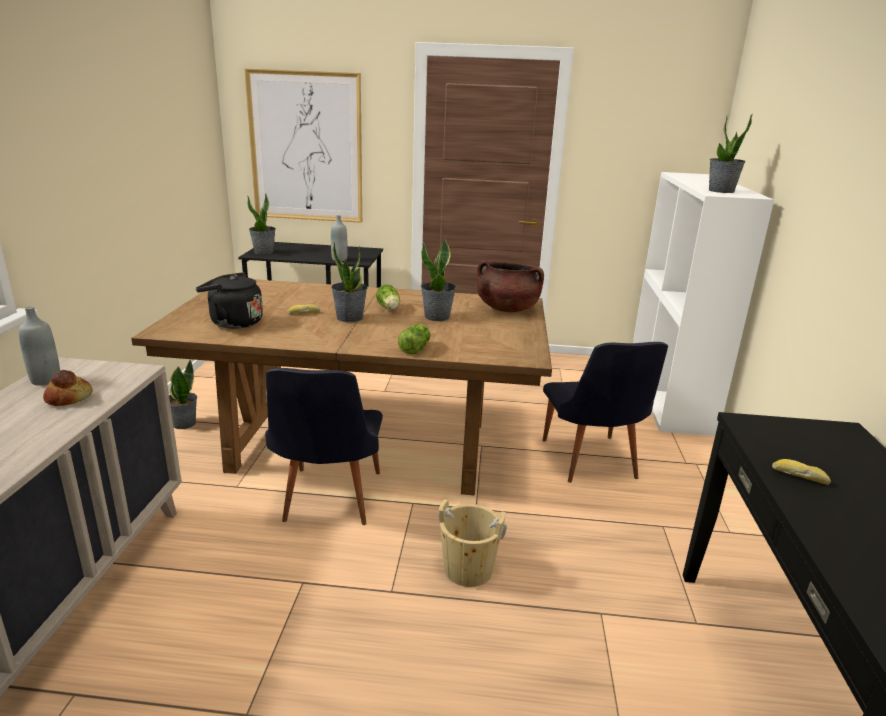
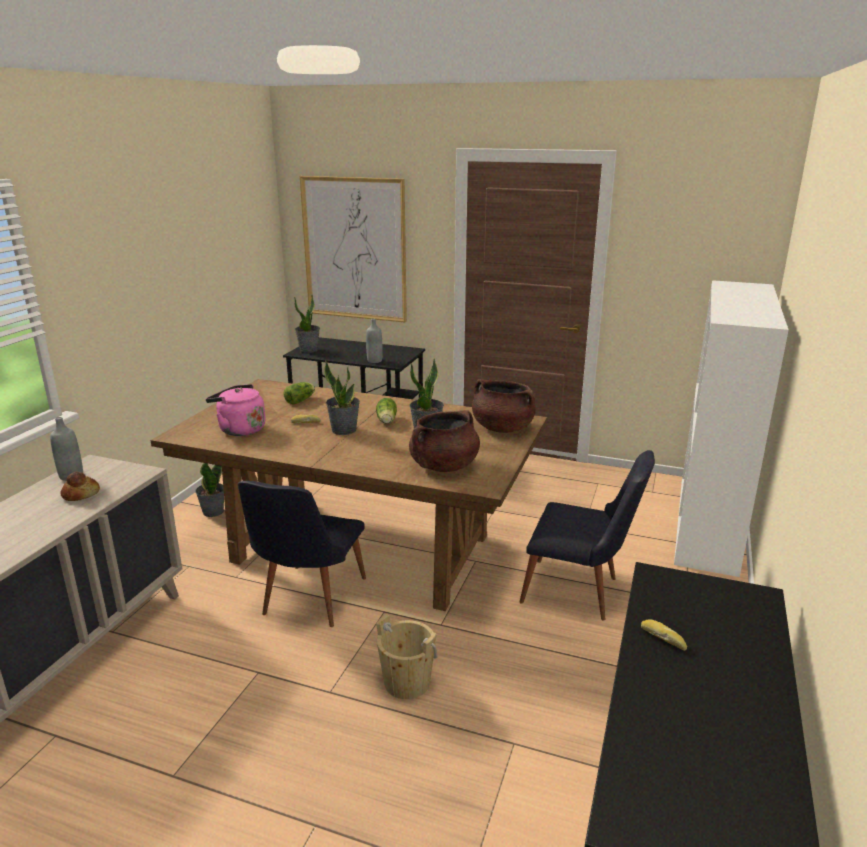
camera: 15 degrees right, 0 degrees up
(233, 323) = (239, 429): black kettle -> pink kettle
(416, 348) = (385, 467): lettuce -> lettuce (301, 400)
(475, 344) = (444, 466): none -> brown cooking pot
(591, 464) = (579, 593): black chair -> black chair turned 75 degrees counterclockwise
(721, 191) = (740, 315): potted plant -> none

